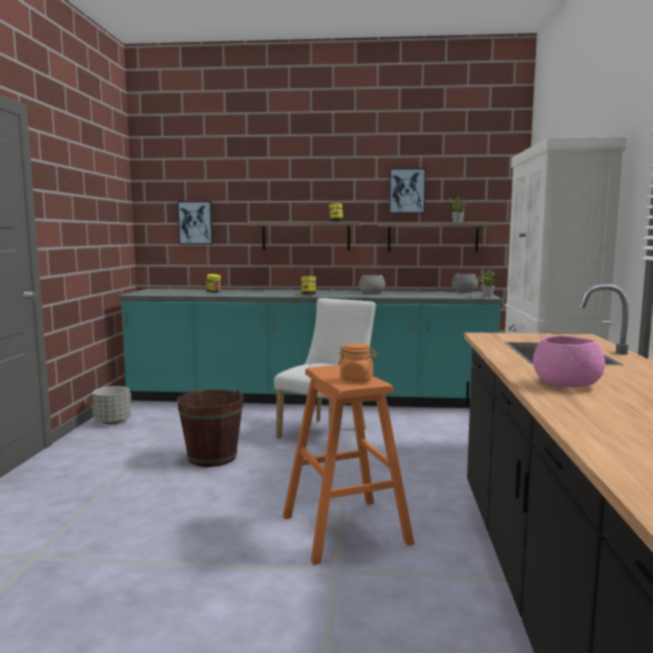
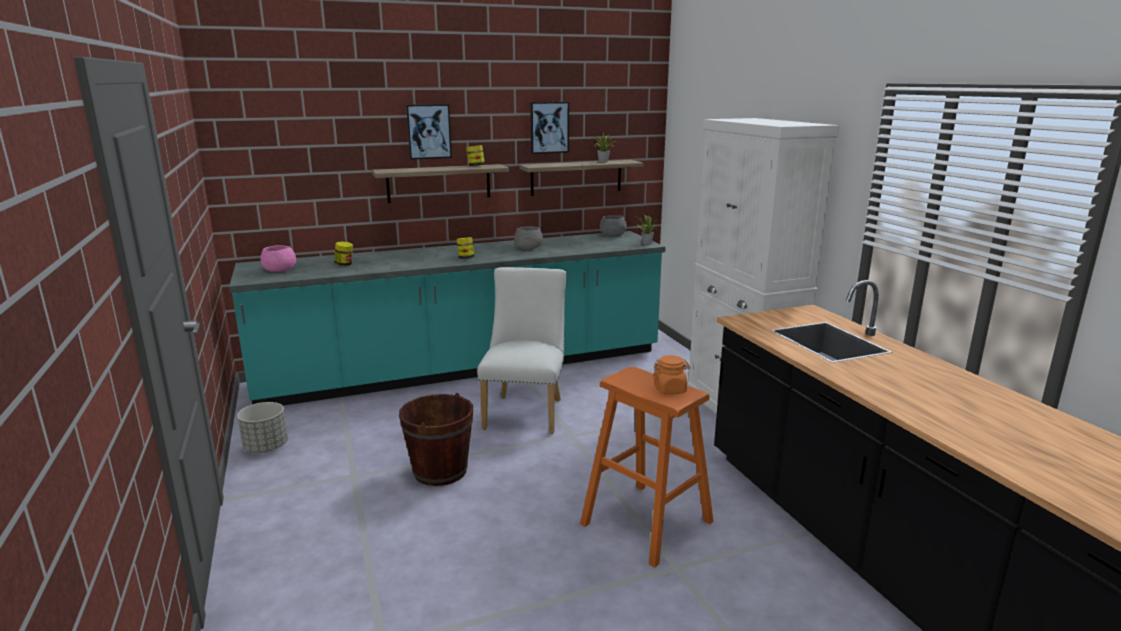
camera: 25 degrees left, 10 degrees up
(195, 222) = (296, 173): picture -> picture (429, 131)
(567, 384) = (894, 389): pink bowl -> pink bowl (280, 270)

